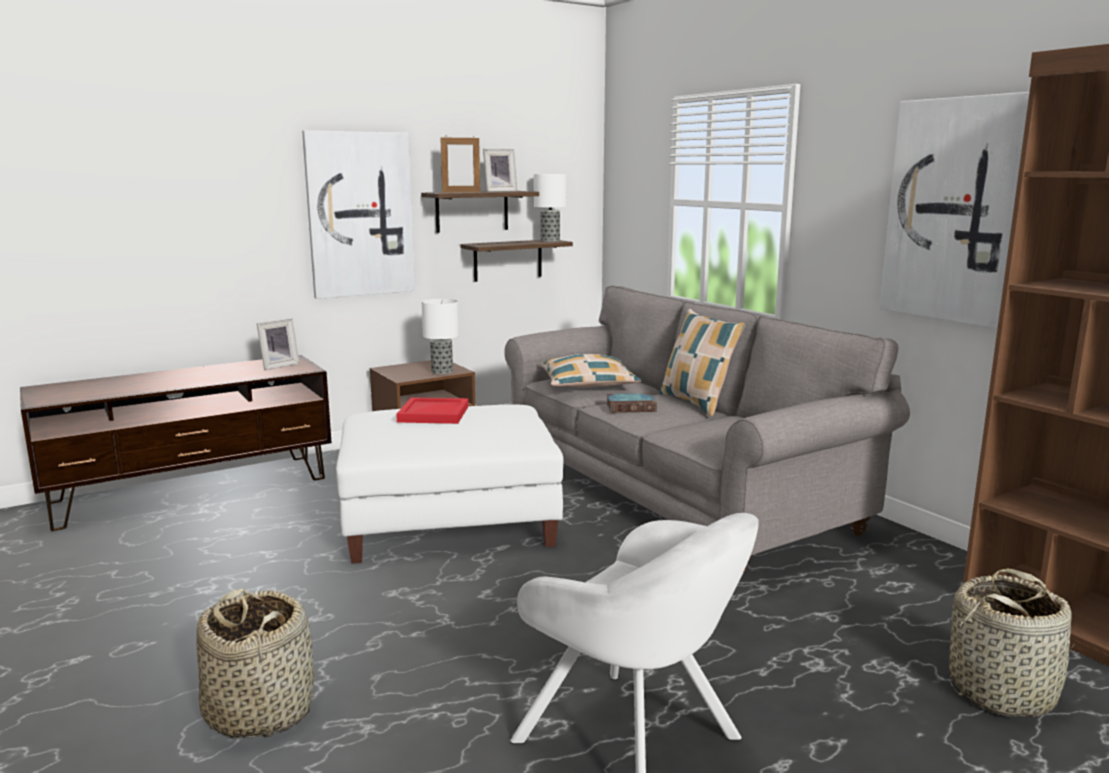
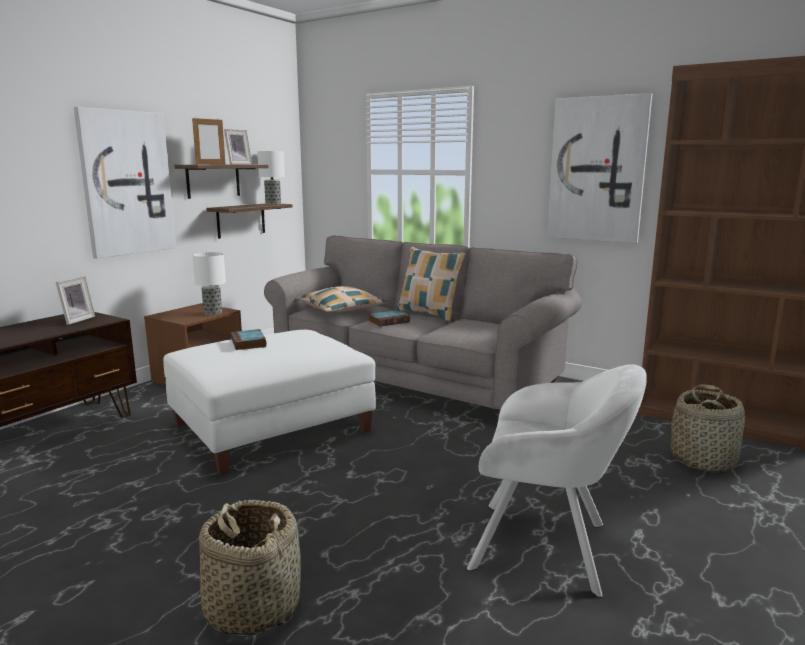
camera: 25 degrees left, 0 degrees up
(434, 414) = (249, 343): red tray -> book

